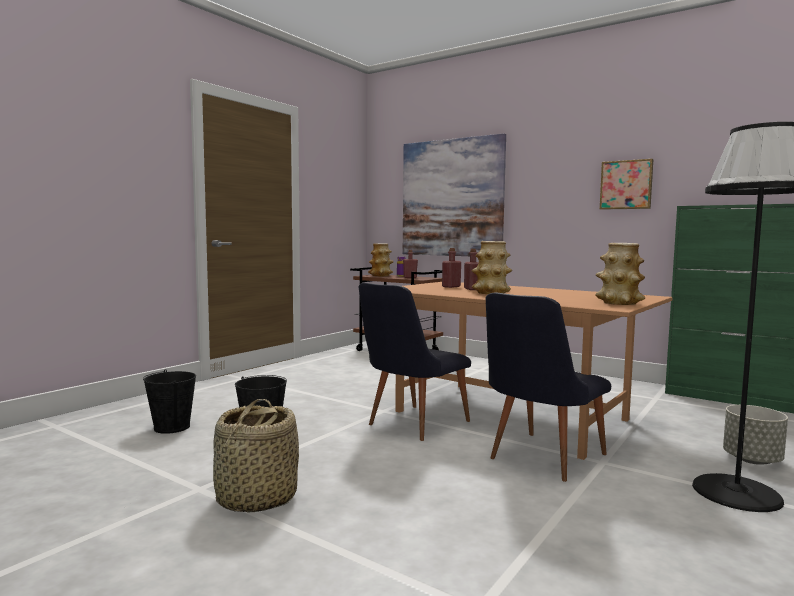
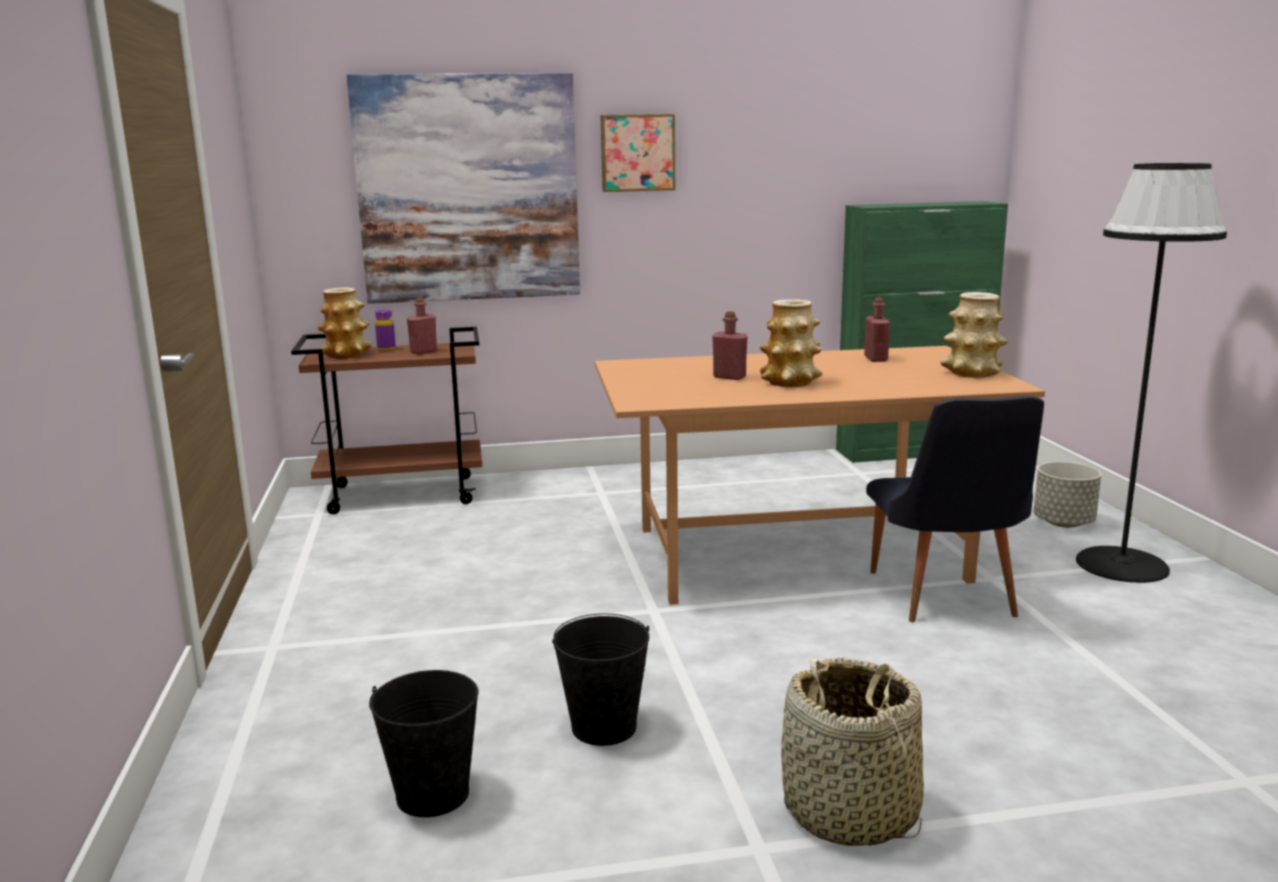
camera: 45 degrees left, 10 degrees up
(411, 425) = (736, 616): black chair -> none
(451, 286) = (679, 376): red bottle -> red bottle (875, 359)
(626, 185) = (771, 171): picture -> picture (637, 153)

